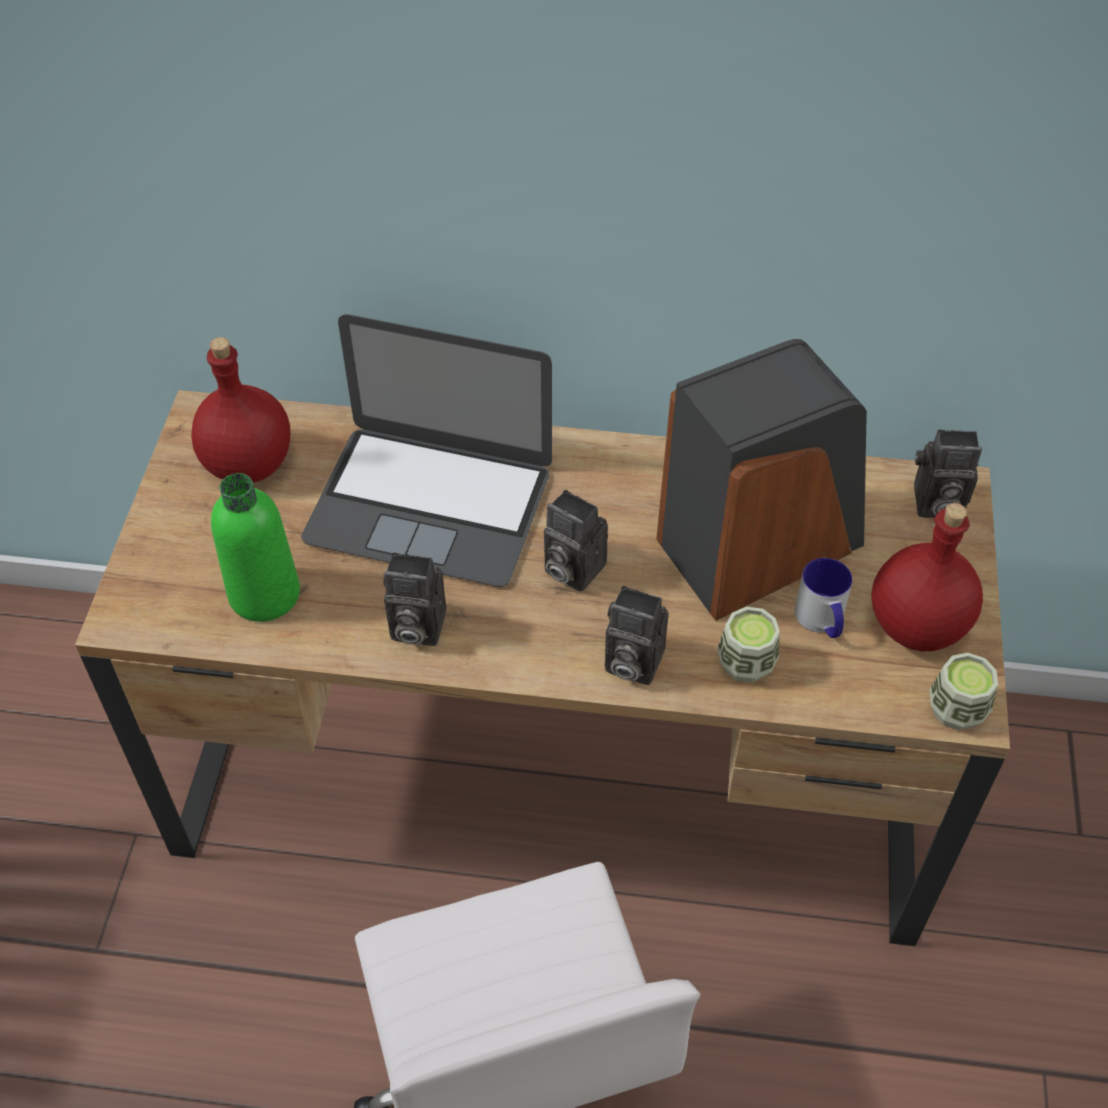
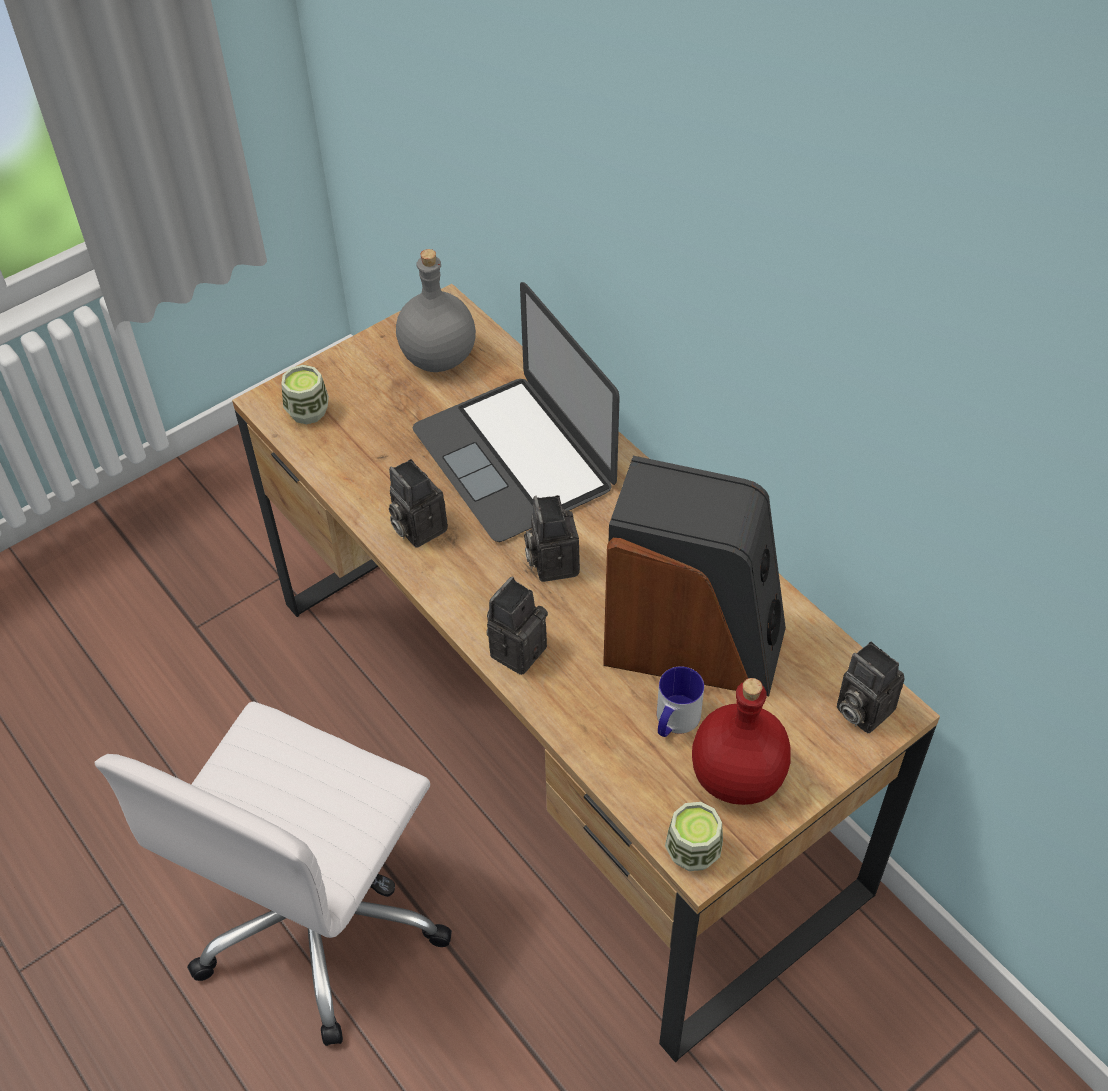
camera: 45 degrees right, 0 degrees up
(250, 463) = (440, 357): red bottle -> grey bottle
(264, 594) = (358, 444): green bottle -> none
(630, 662) = (517, 648): camera -> camera turned 60 degrees clockwise
(746, 663) = (589, 707): cup -> cup (308, 411)

